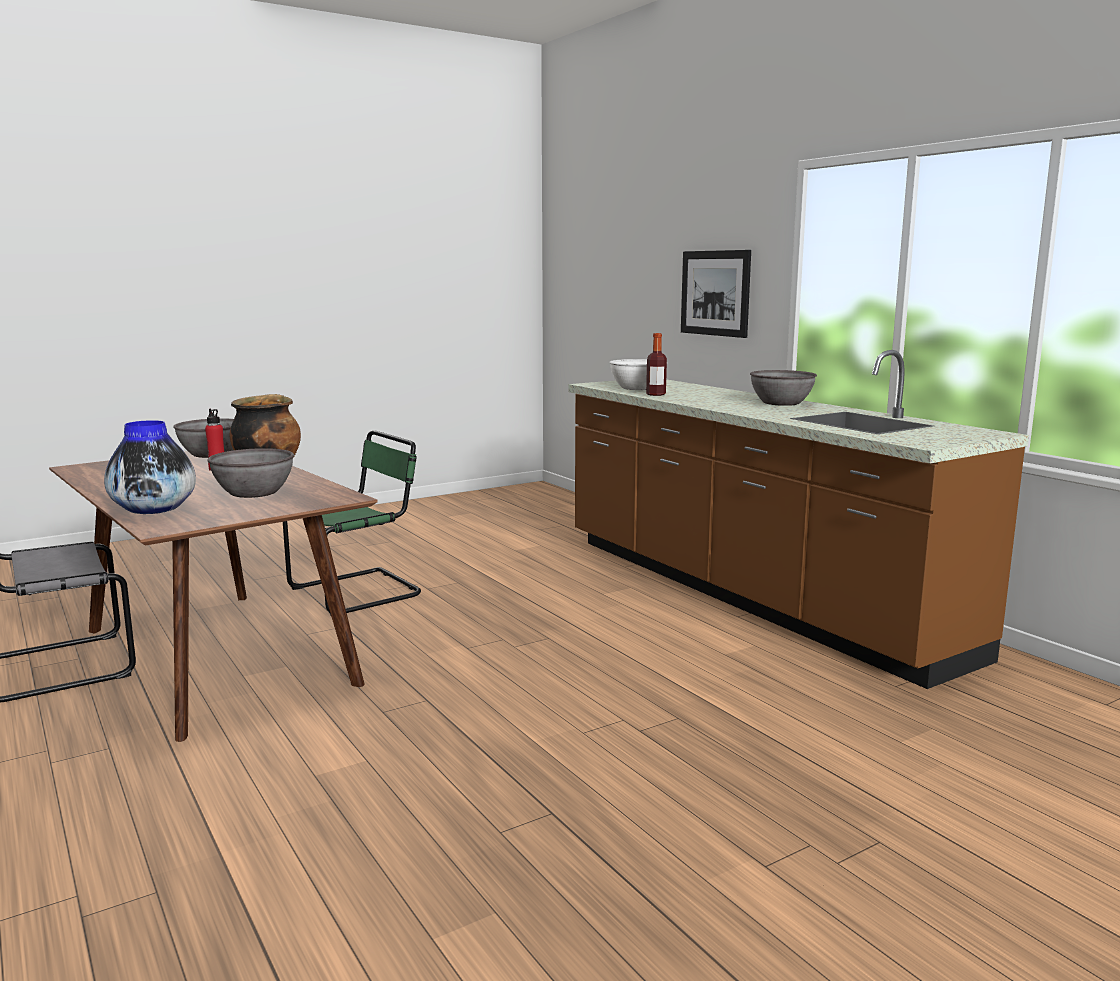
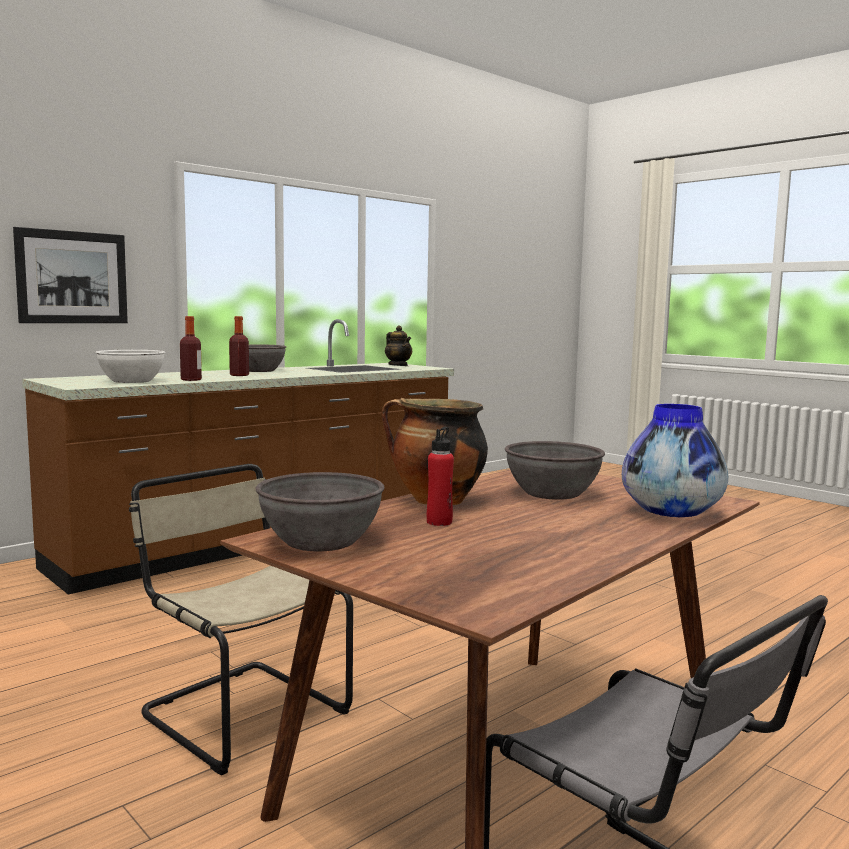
camera: 100 degrees left, 5 degrees down
(360, 591) = (240, 712): green chair -> beige chair
(714, 400) = (239, 375): none -> bottle
(947, 434) = (398, 365): none -> teapot

